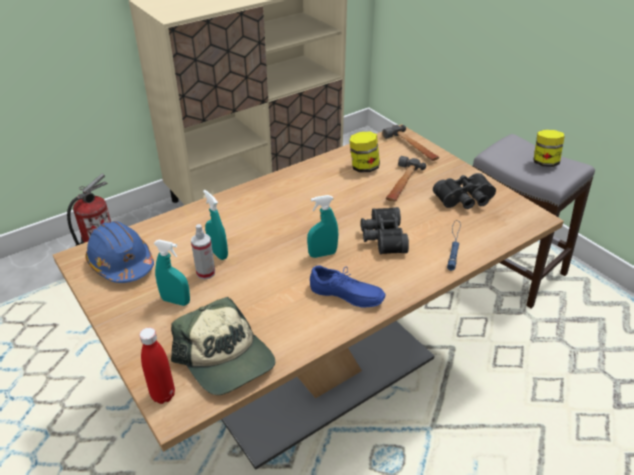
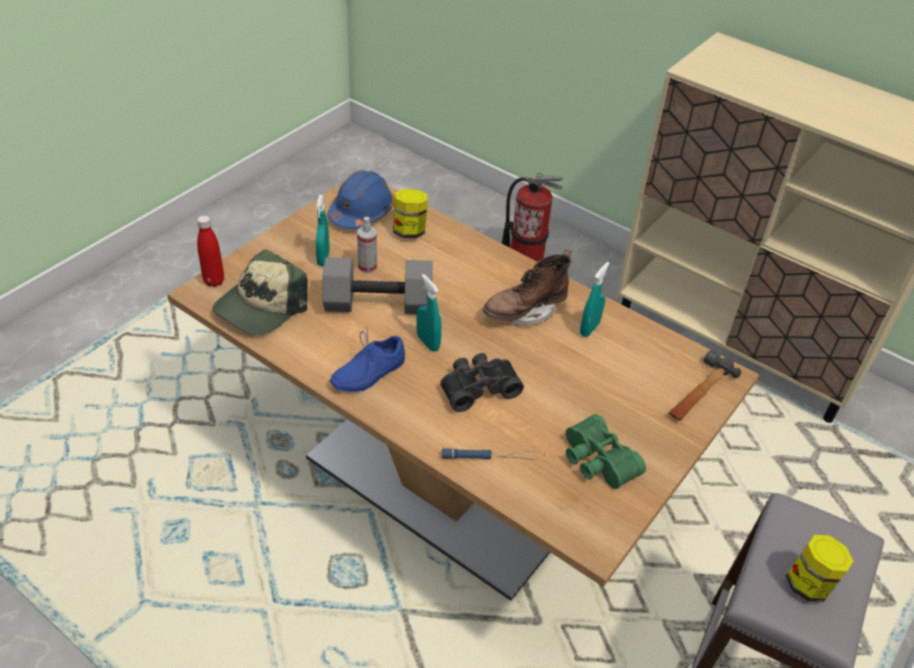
camera: 70 degrees right, 5 degrees up
(218, 253) = (399, 267): turquoise spray bottle -> turquoise spray bottle (589, 328)
(259, 273) = (379, 302): none -> grey dumbbell
(307, 198) = (524, 312): none -> brown boot
(345, 296) = (366, 372): blue shoe -> blue shoe turned 45 degrees clockwise
(363, 167) = (618, 350): jar -> jar (409, 231)
(401, 184) = (600, 392): hammer -> none
(465, 200) = (596, 462): black binoculars -> green binoculars

